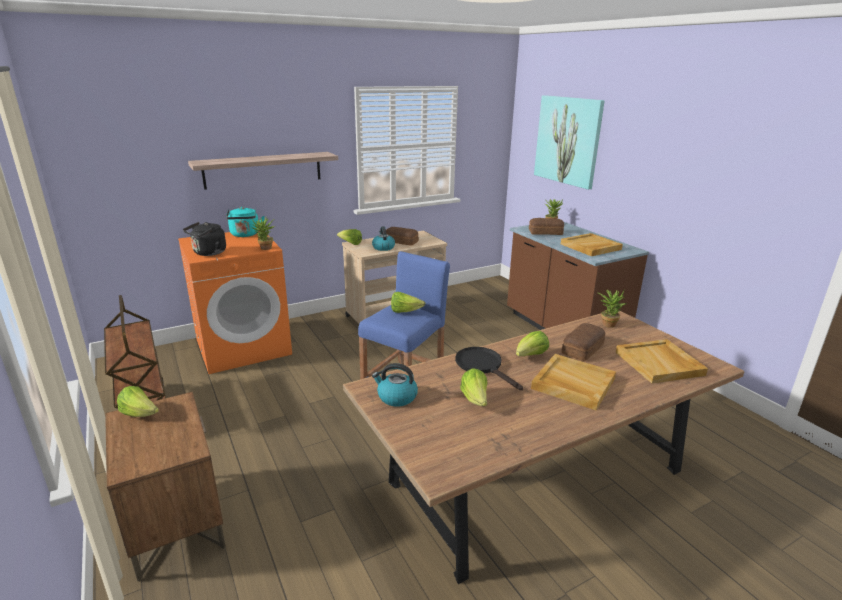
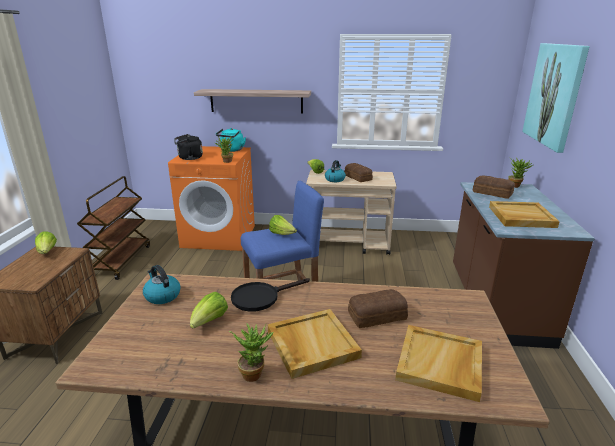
camera: 35 degrees right, 0 degrees up
(483, 366) = (261, 297): black frying pan -> black frying pan turned 120 degrees counterclockwise
(530, 356) = (315, 304): lettuce -> none
(608, 323) = (447, 301): potted plant -> potted plant (254, 372)

